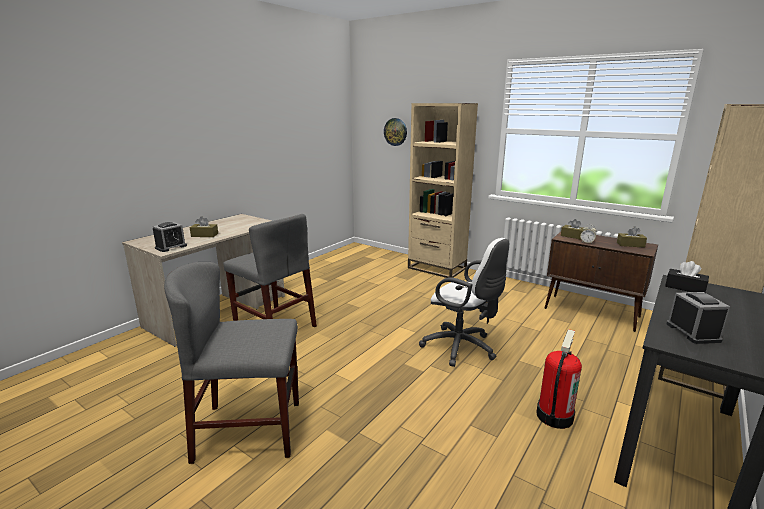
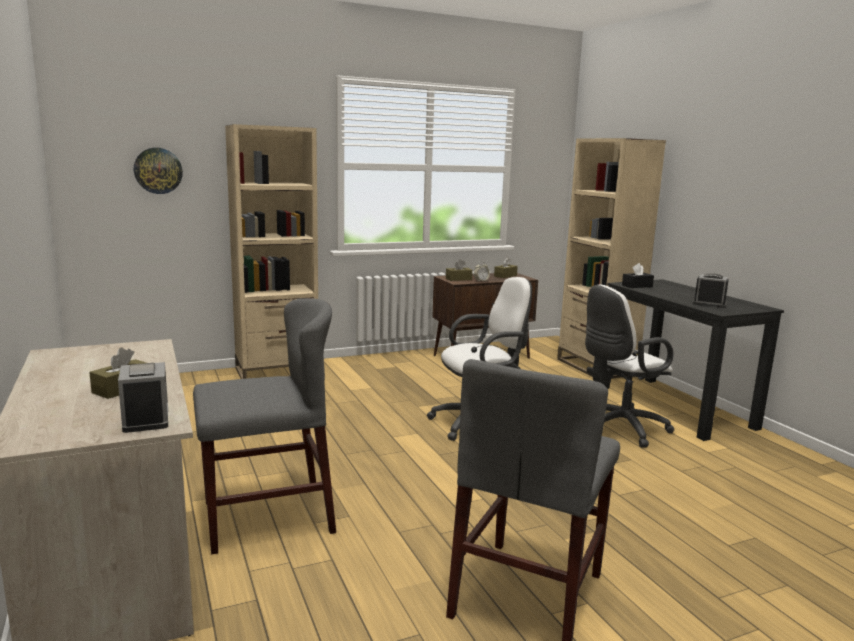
camera: 60 degrees left, 5 degrees down
(554, 415) = (618, 429): fire extinguisher -> white office chair

